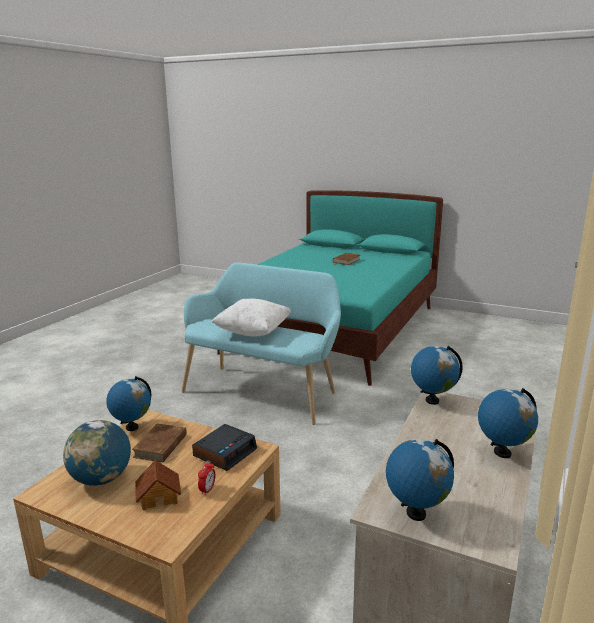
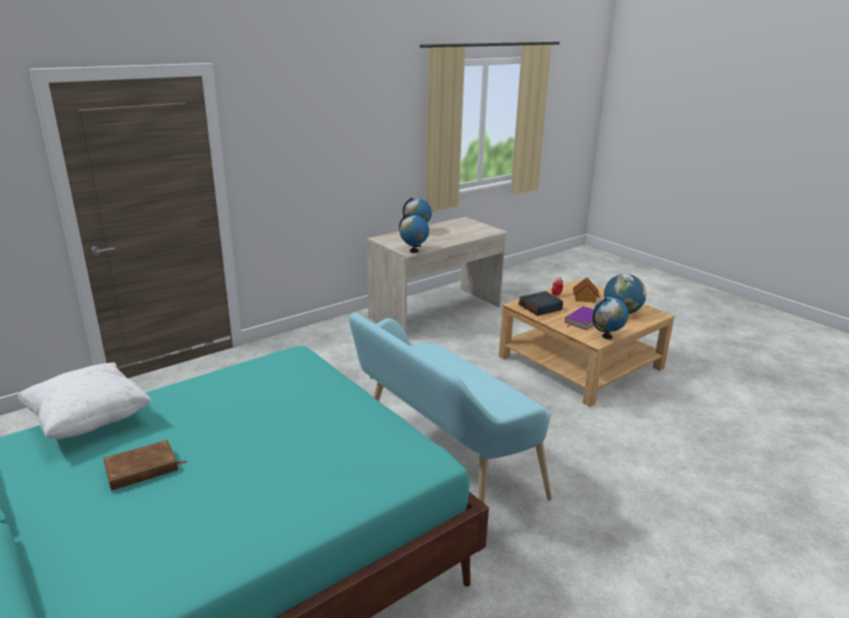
camera: 155 degrees left, 5 degrees up
(161, 446) = (583, 320): brown book -> purple book
(253, 332) = (463, 380): white pillow -> white pillow (89, 422)
(416, 513) = (481, 228): globe -> none

